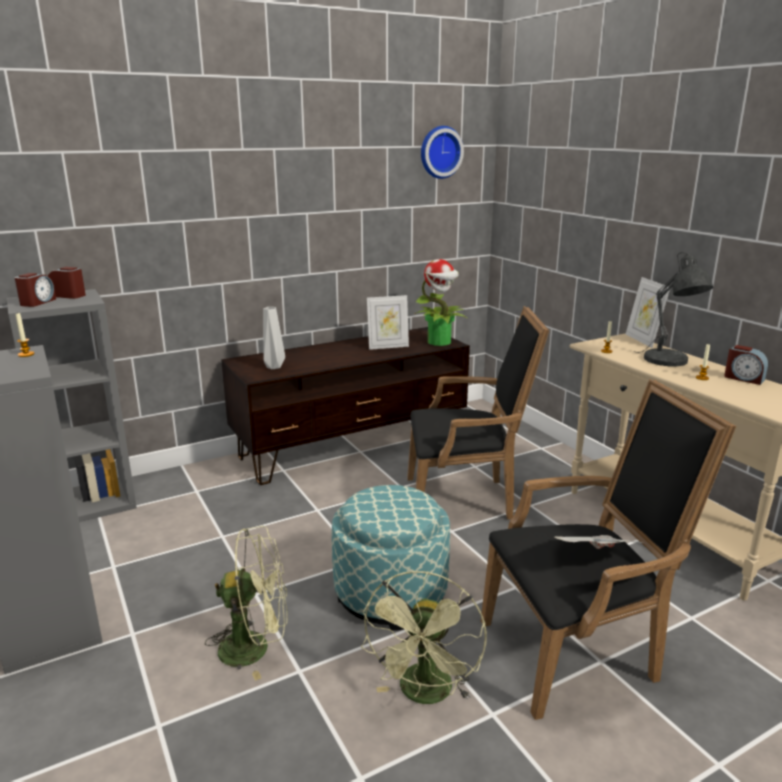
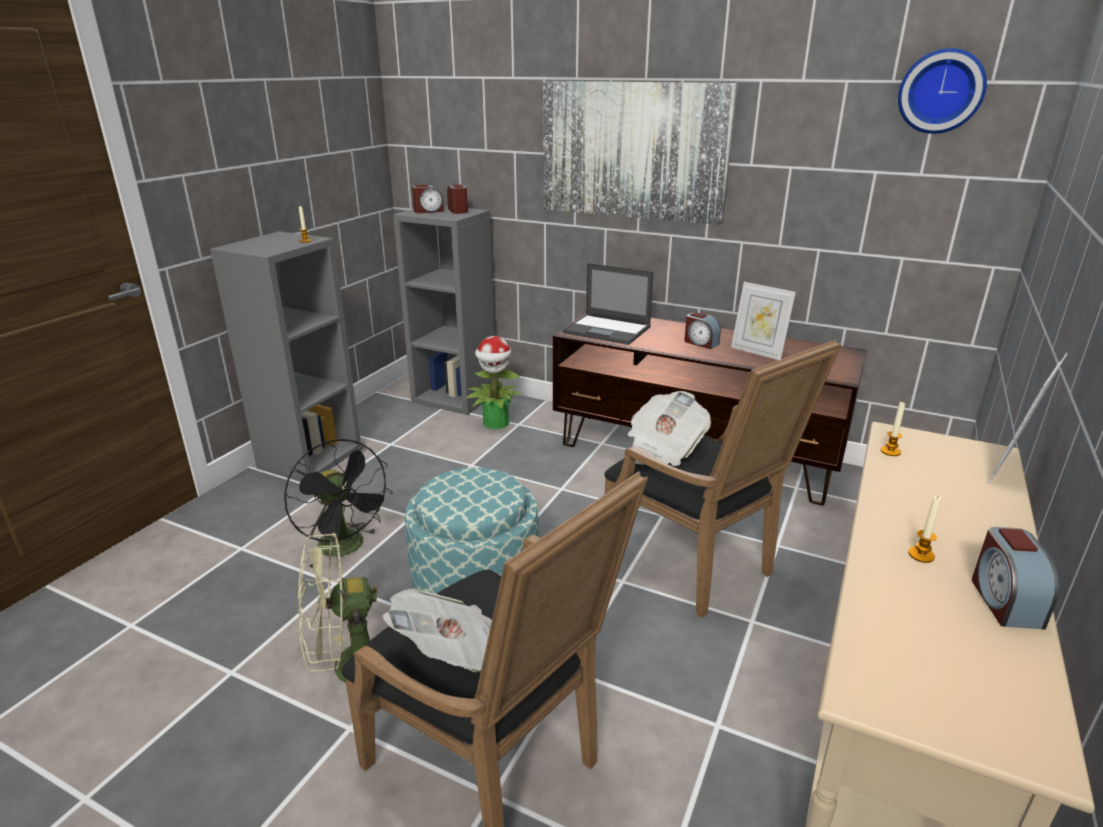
camera: 55 degrees right, 5 degrees up
(241, 211) = (633, 151): none -> picture
(255, 647) = (347, 548): green fan -> black fan
(274, 367) = (608, 330): grey vase -> laptop
(348, 353) = (700, 343): none -> alarm clock
(434, 423) = (663, 449): none -> newspaper
(440, 342) = (830, 370): potted plant -> potted plant (496, 423)
(668, 362) = (944, 509): grey table lamp -> none

